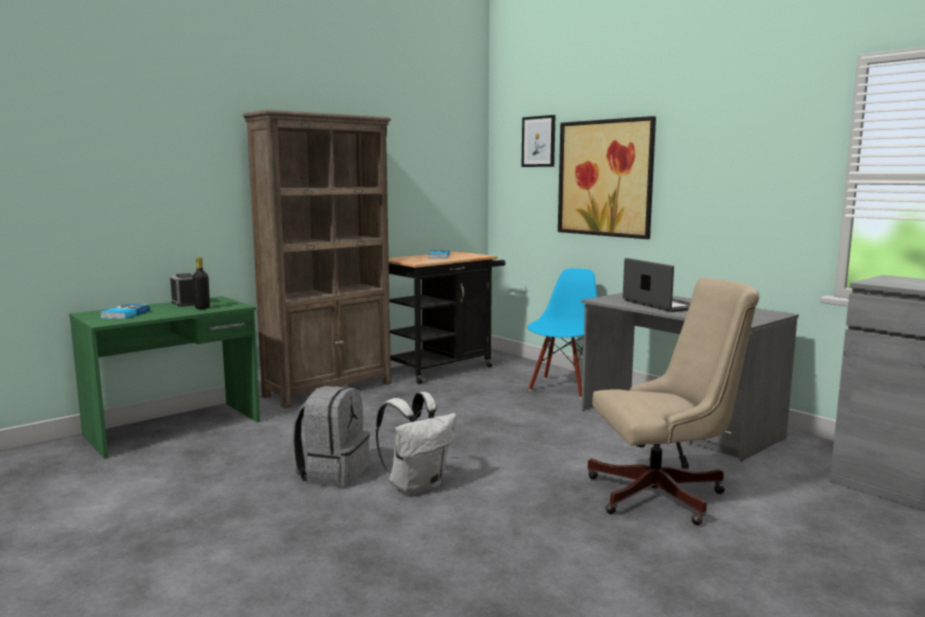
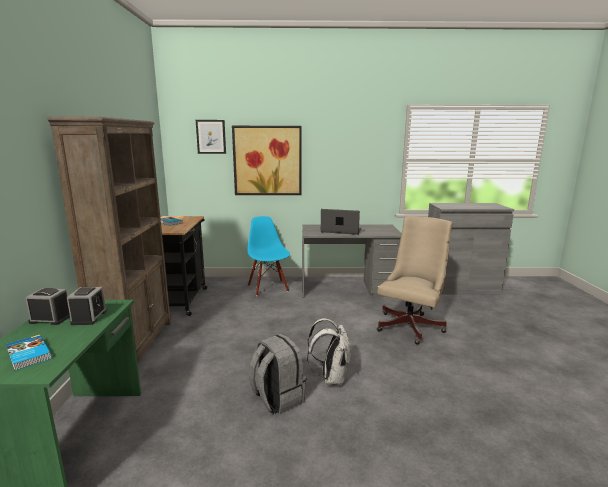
camera: 50 degrees left, 5 degrees up
(202, 308) = (89, 317): black bottle -> alarm clock

